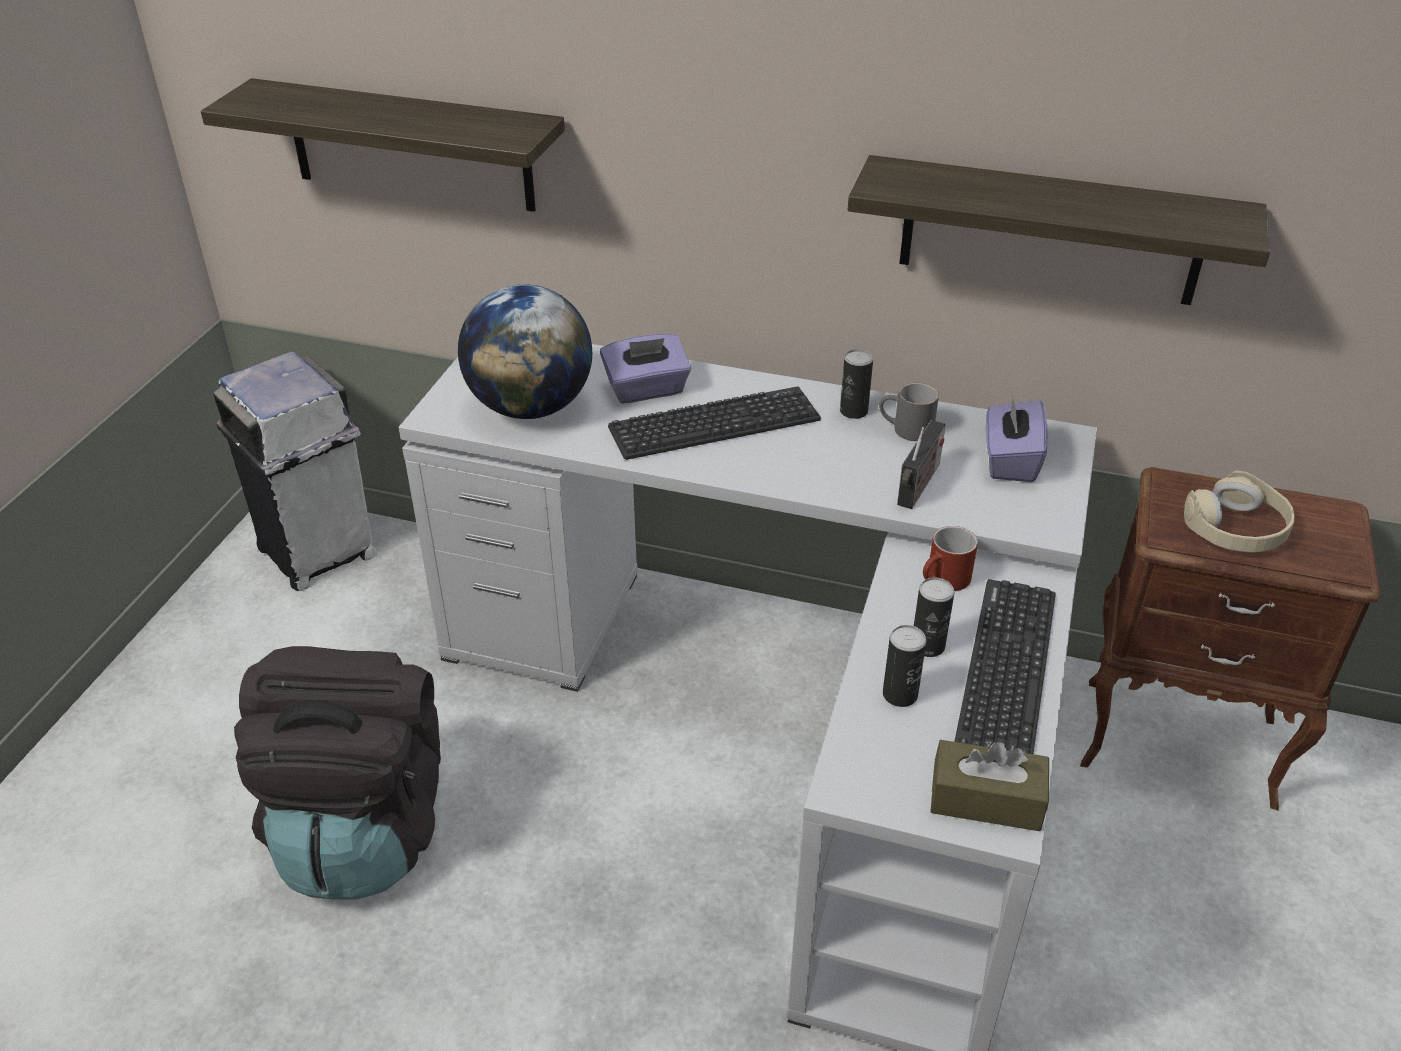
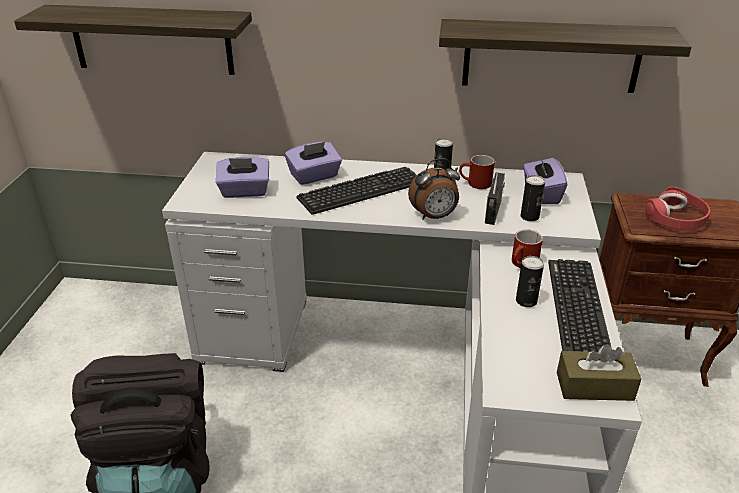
camera: 10 degrees left, 5 degrees down
(318, 553) = (103, 309): white trash can -> none
(530, 407) = (244, 191): globe -> purple tissue box
(819, 484) = (434, 217): none -> alarm clock
(900, 694) = (519, 331): can -> can (529, 216)
(905, 430) = (475, 184): grey mug -> red mug
(1236, 528) = (676, 219): beige headphones -> red headphones

